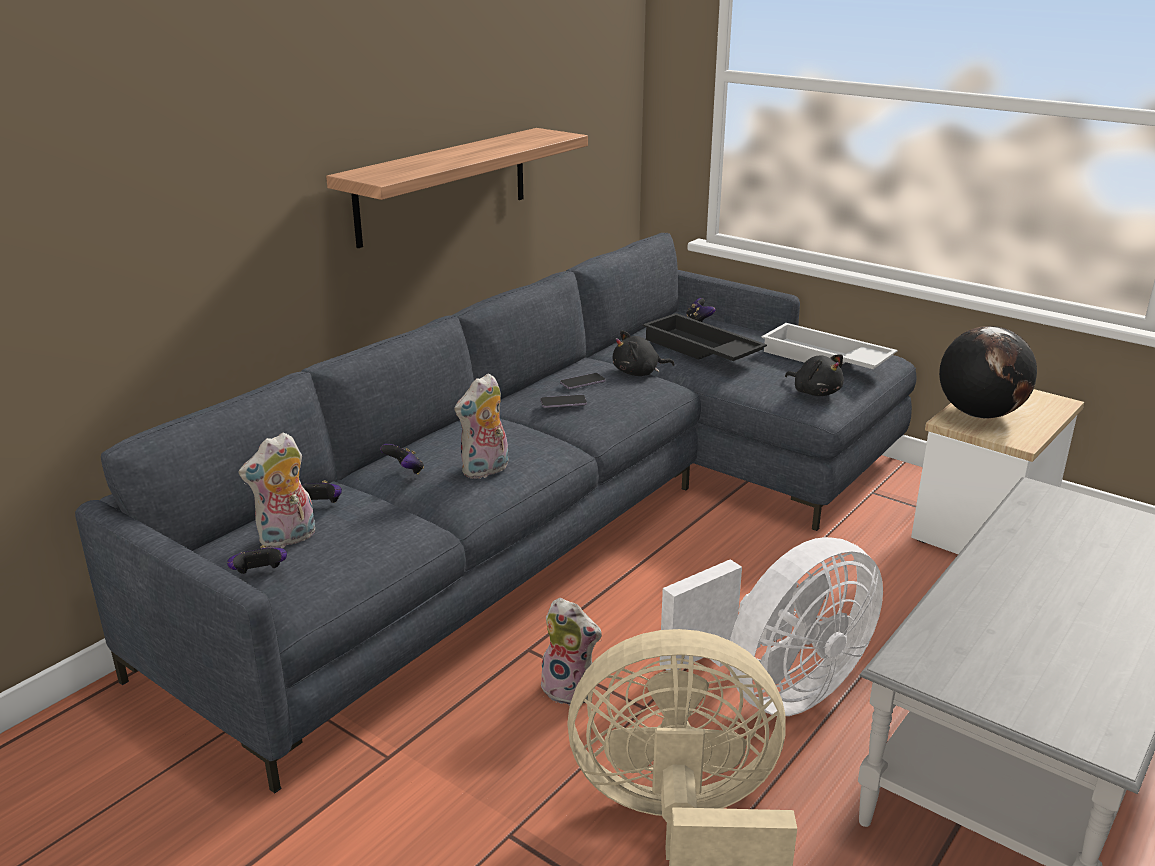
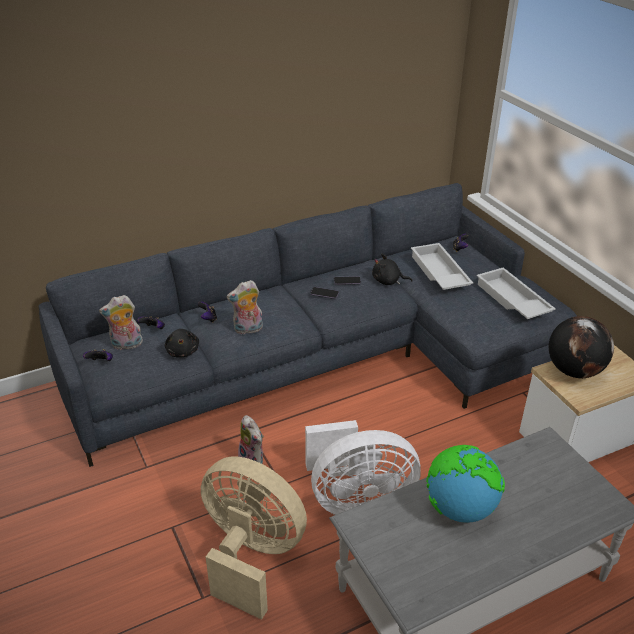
camera: 25 degrees right, 10 degrees up
(443, 185) = (283, 150): shelf -> none
(700, 349) = (438, 273): black tray -> white tray
(815, 392) = (483, 324): black plush toy -> black plush toy (183, 351)
(1025, 601) = (459, 509): none -> globe

